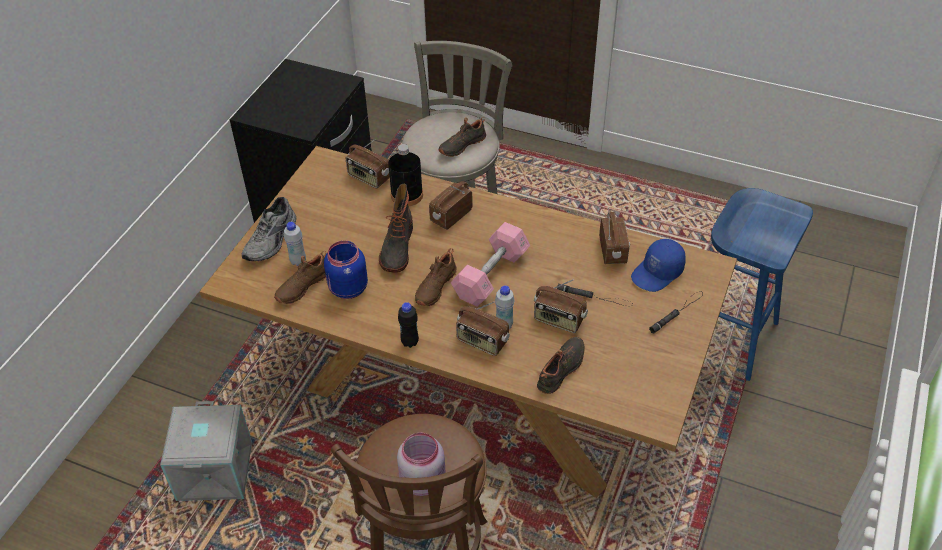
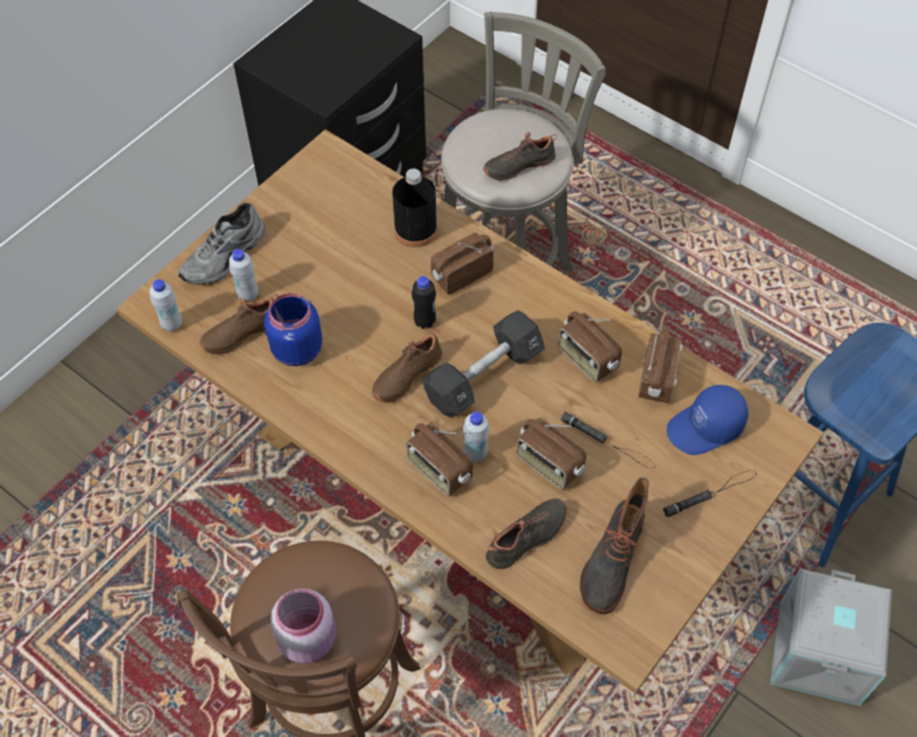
camera: 15 degrees right, 10 degrees up
(216, 472) = (122, 513): grey storage box -> grey storage box (821, 654)
(247, 292) = (172, 325): none -> white bottle
(368, 178) = (375, 193): radio -> radio (587, 359)
(396, 248) = (376, 305): boot -> boot (610, 561)
(410, 342) = (348, 447): black bottle -> black bottle (424, 322)
(491, 275) = (483, 376): pink dumbbell -> black dumbbell

